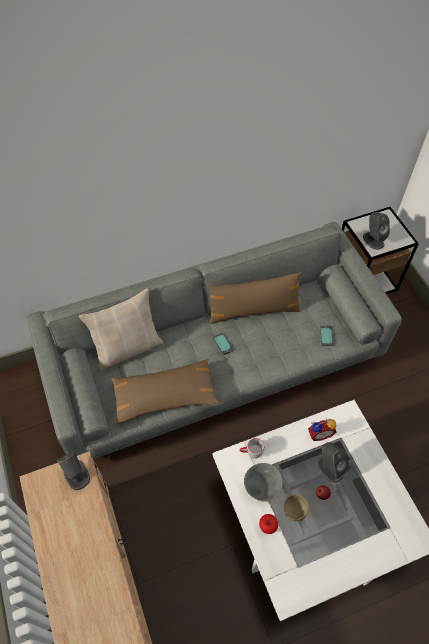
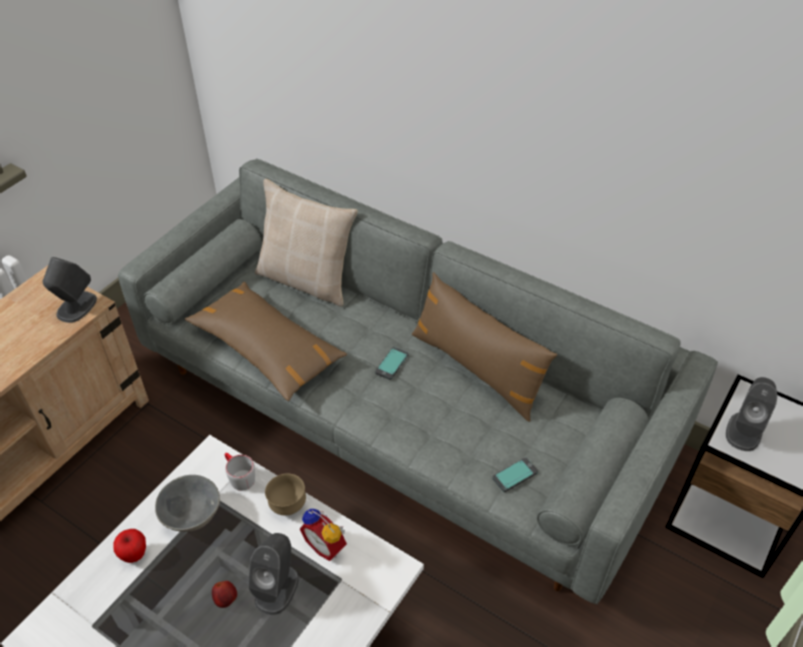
camera: 55 degrees right, 10 degrees down
(294, 512) = (176, 576): brown bowl -> brown bowl (287, 505)

